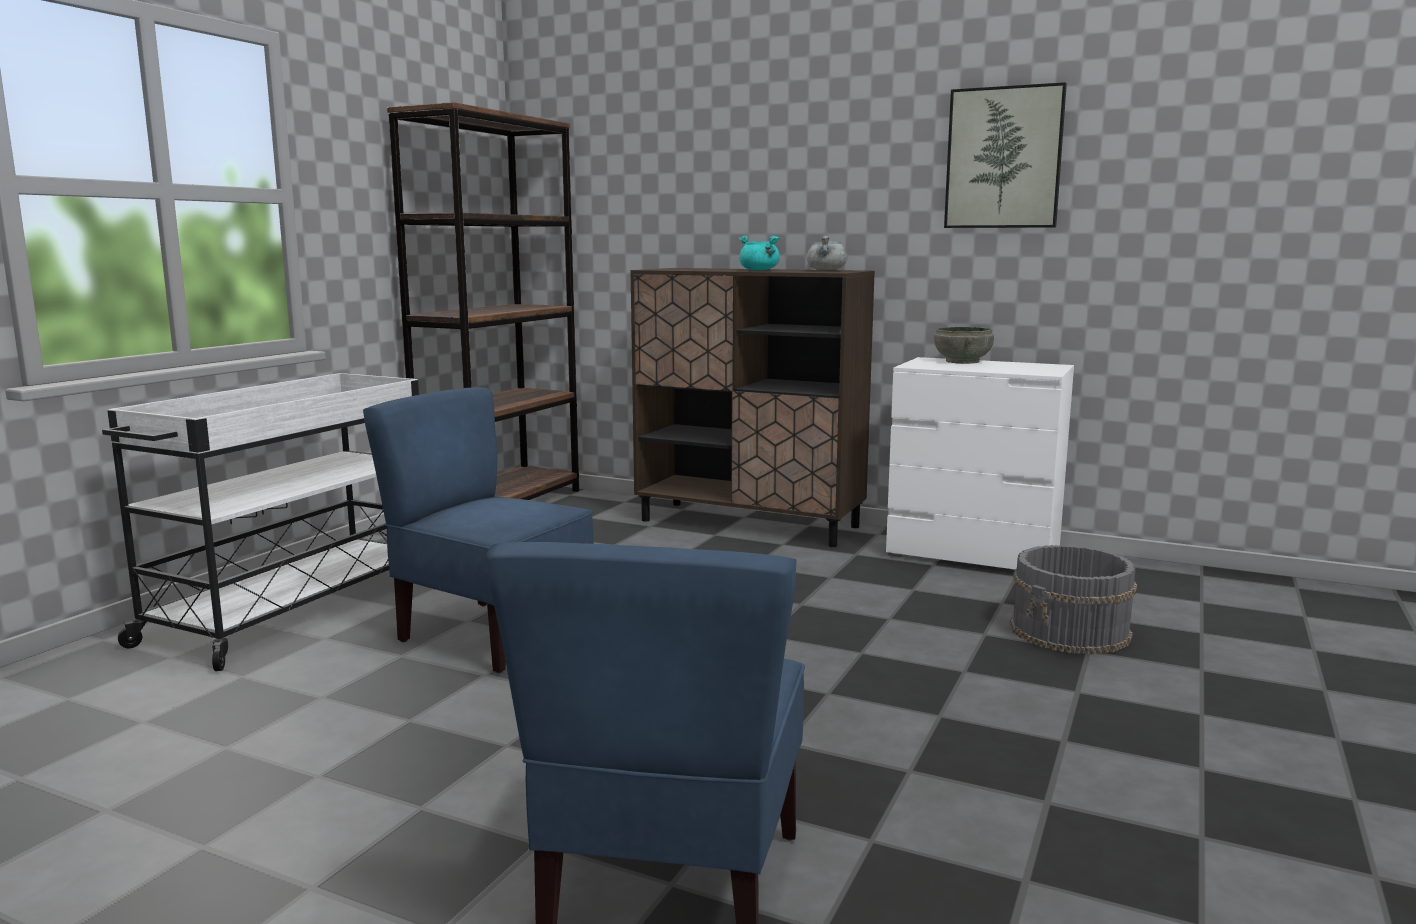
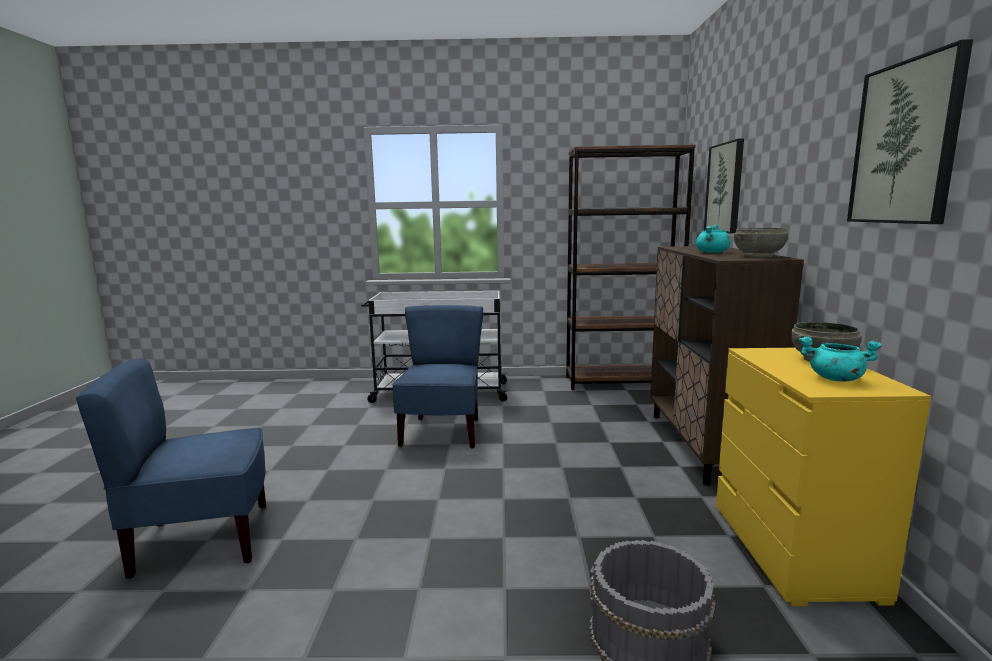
camera: 65 degrees right, 0 degrees up
(665, 190) = (725, 188): none -> picture
(826, 270) = (758, 256): grey cooking pot -> grey bowl
(974, 554) = (793, 551): white dresser -> yellow dresser
(1020, 367) = (835, 379): none -> turquoise cooking pot

